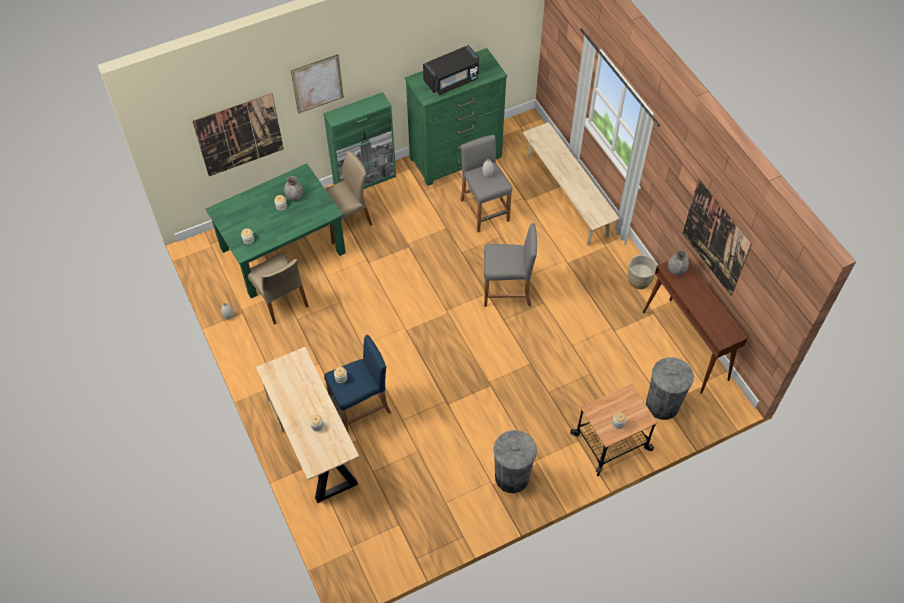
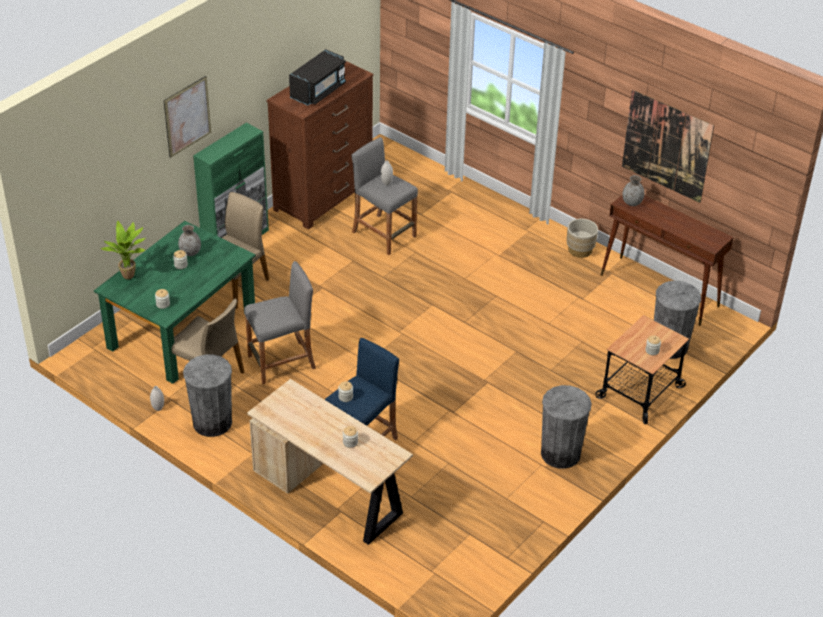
camera: 25 degrees left, 15 degrees down
(238, 204) = (130, 276): none -> potted plant
(239, 135) = (115, 193): picture -> none
(261, 344) = (212, 422): none -> grey trash can
(456, 157) = (324, 197): green dresser -> brown dresser
(507, 291) = (453, 297): grey stool -> grey stool (282, 362)
(566, 196) = (461, 200): beige bench -> none

